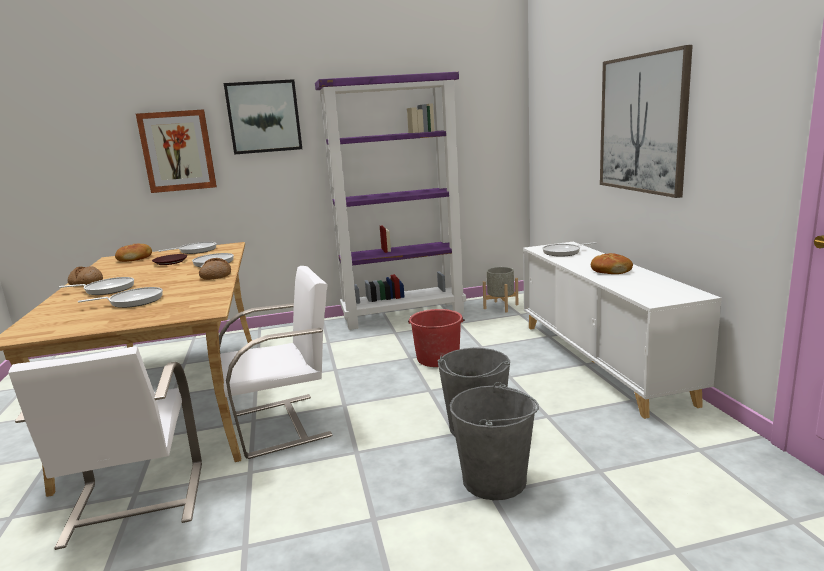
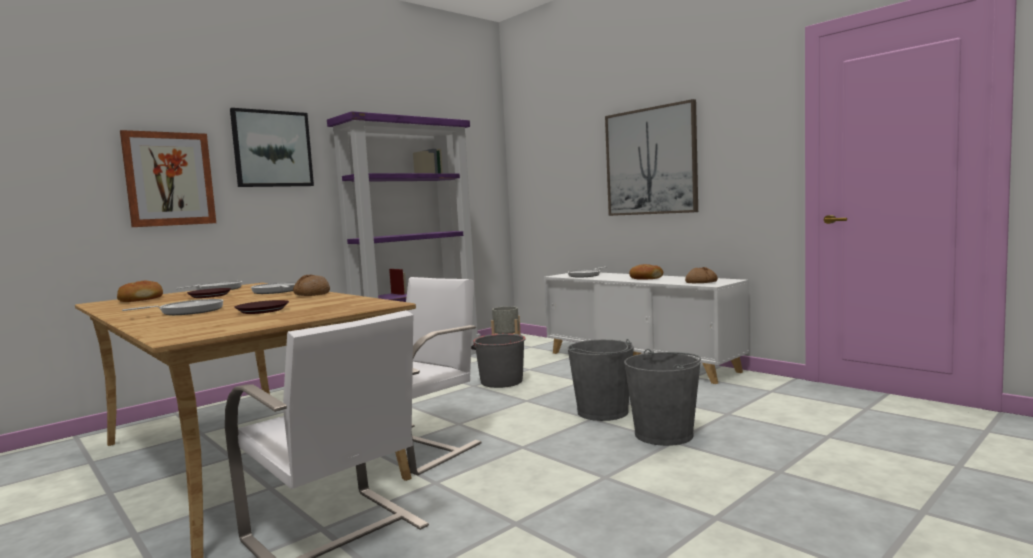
camera: 30 degrees left, 10 degrees down
(86, 283) = (133, 313): bread -> bread (701, 282)
(133, 301) = (262, 311): frying pan -> brown plate
(438, 358) = (501, 381): red bucket -> grey bucket

